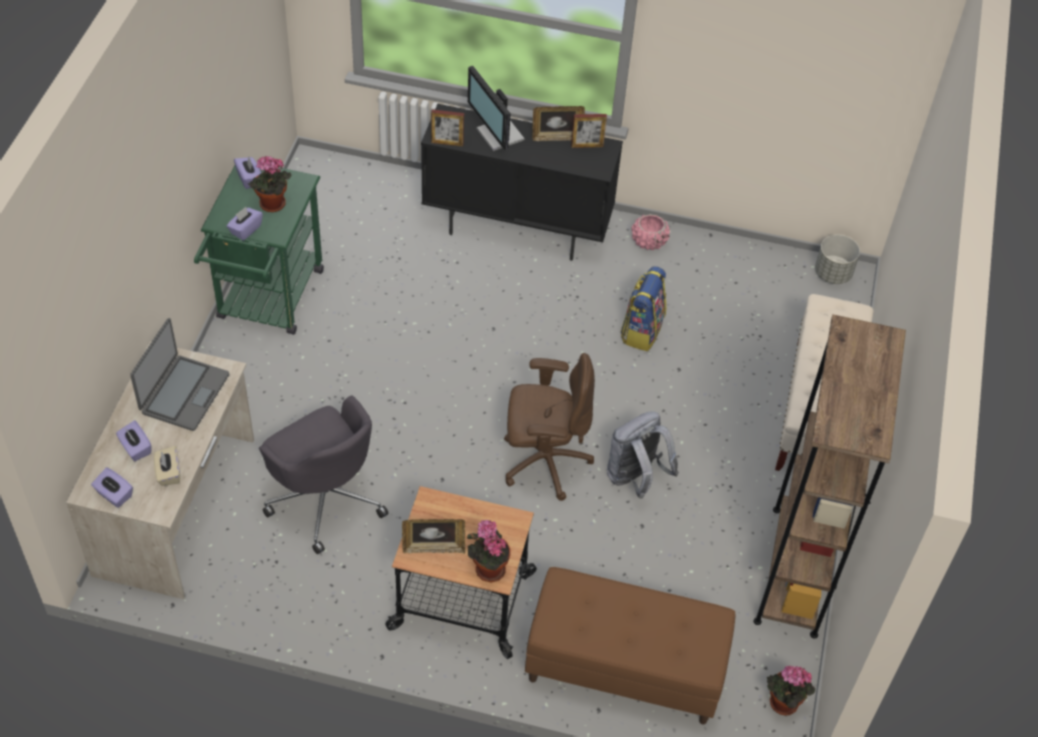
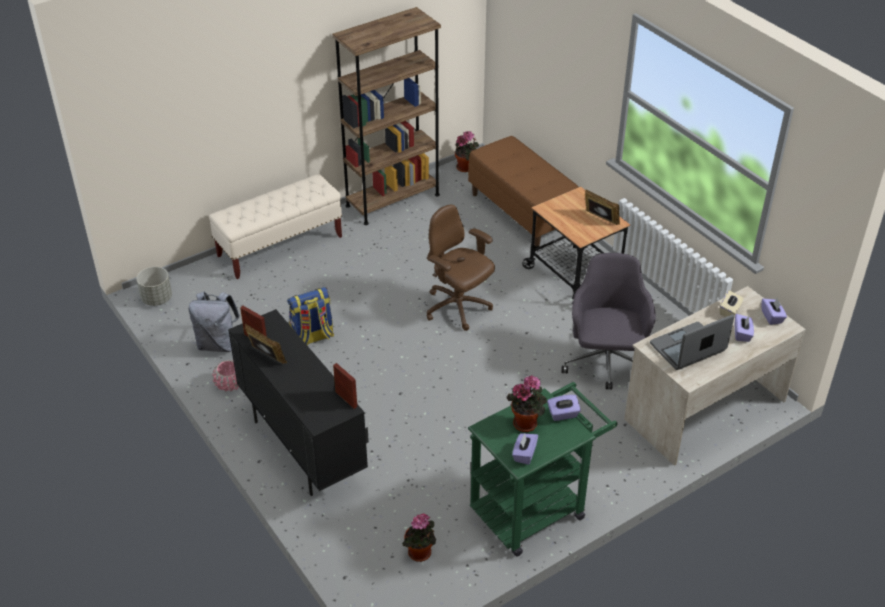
camera: 135 degrees left, 10 degrees down
(487, 568) = (581, 199): potted plant -> potted plant (420, 554)
(498, 135) = (303, 383): monitor -> none
(635, 478) = (418, 273): grey backpack -> grey backpack (218, 344)

